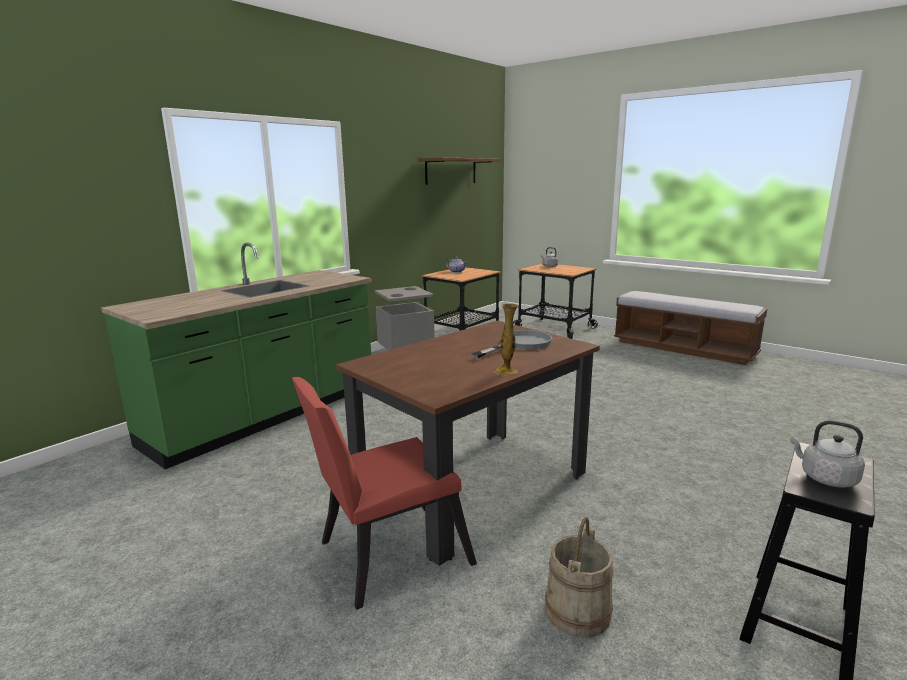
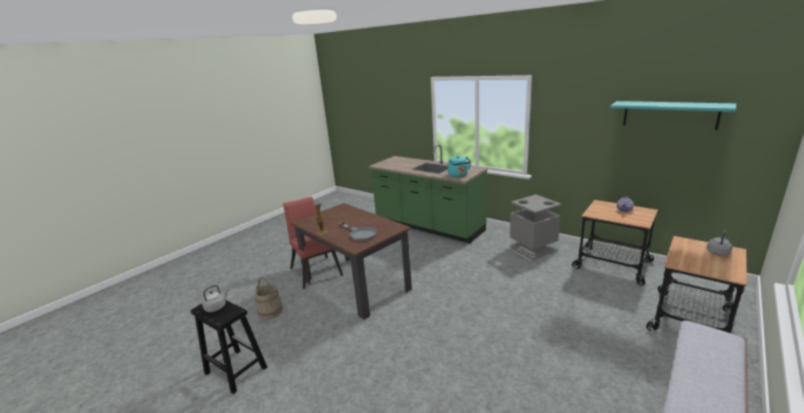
camera: 90 degrees right, 5 degrees up
(337, 279) = (458, 175): none -> turquoise kettle
(451, 171) = (669, 114): brown shelf -> turquoise shelf

